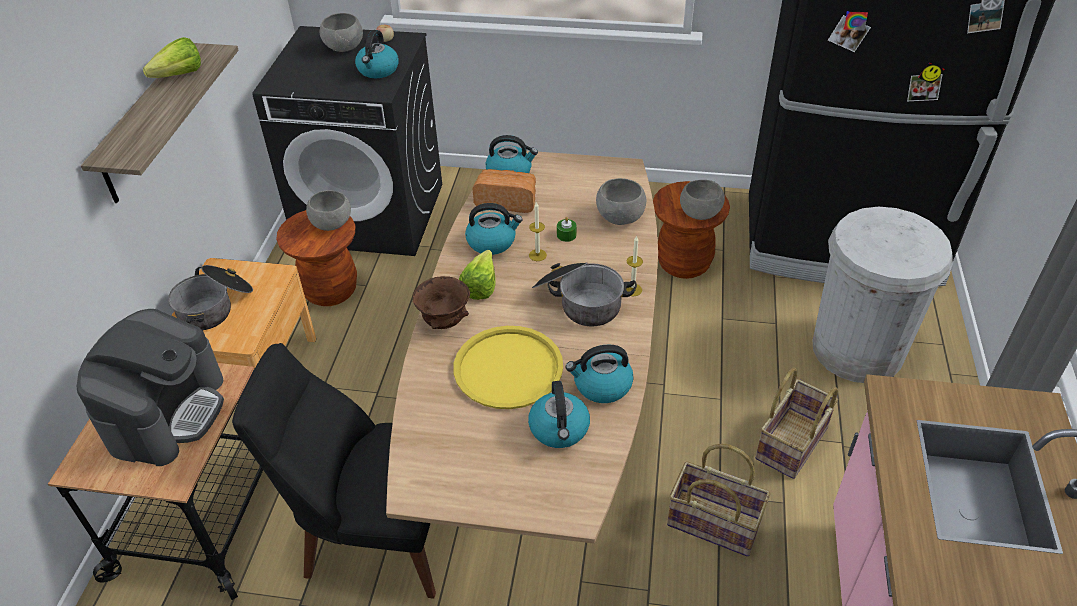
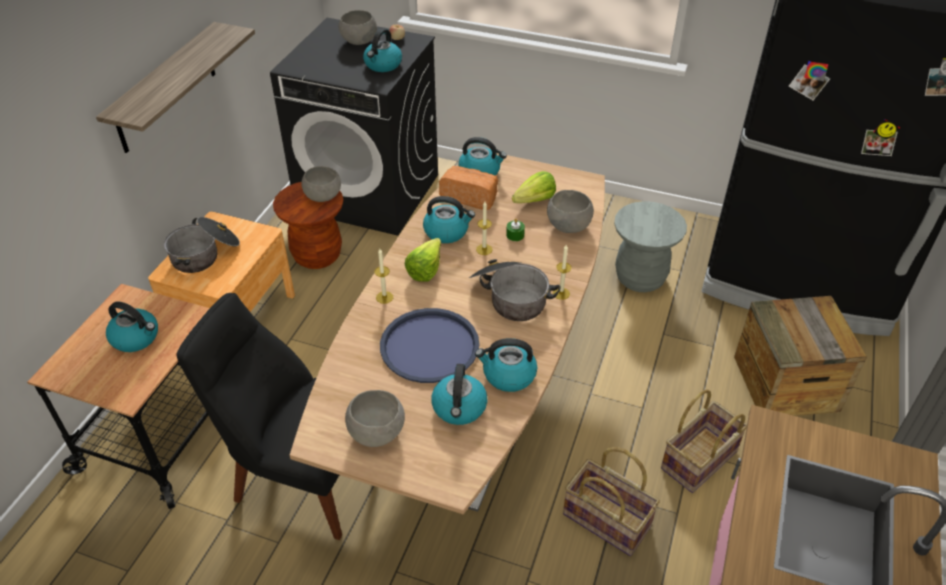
camera: 10 degrees right, 0 degrees up
(166, 412) = (136, 338): coffee machine -> kettle
(175, 77) = (194, 50): lettuce -> lettuce (531, 202)
(444, 323) = (384, 297): brown bowl -> candle
(508, 368) = (429, 346): yellow tray -> blue tray
(684, 263) = (640, 278): brown stool -> grey stool
(699, 213) = (656, 233): grey bowl -> grey bowl (376, 432)
(857, 349) = (785, 383): white trash can -> crate

